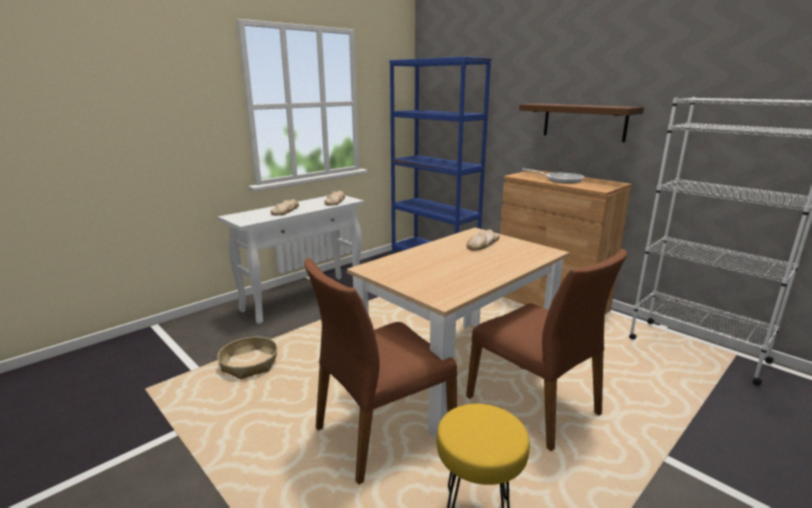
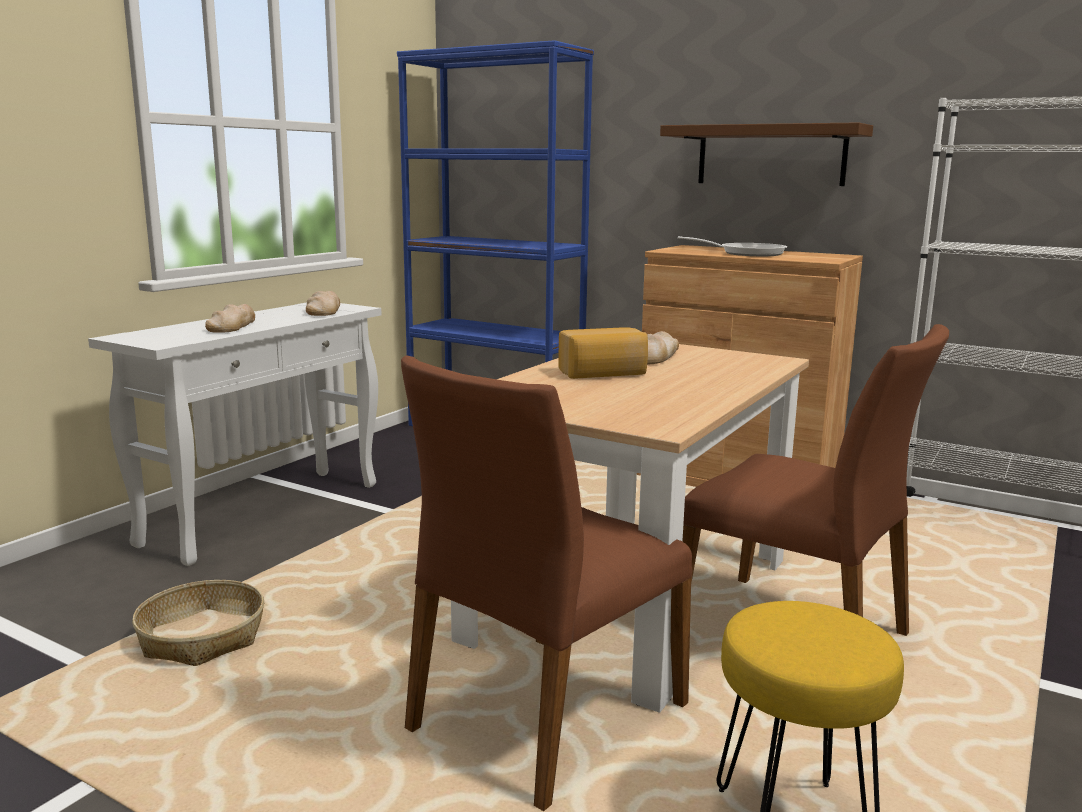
camera: 15 degrees left, 5 degrees down
(444, 256) = (603, 374): none -> bread

